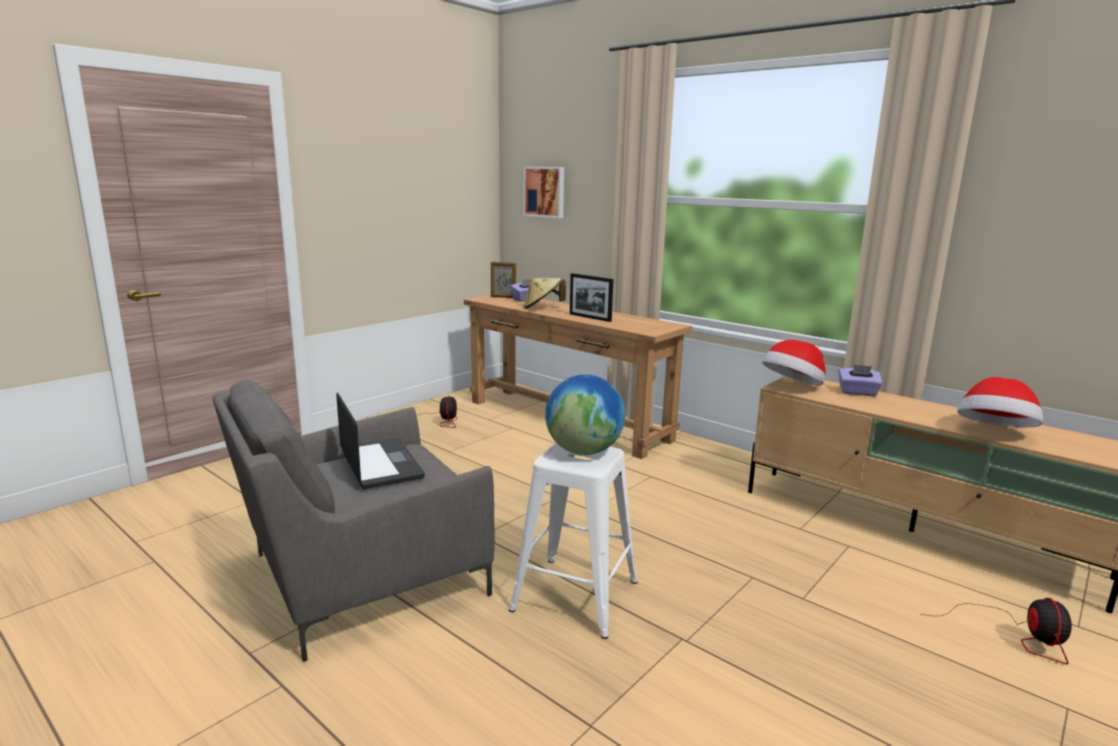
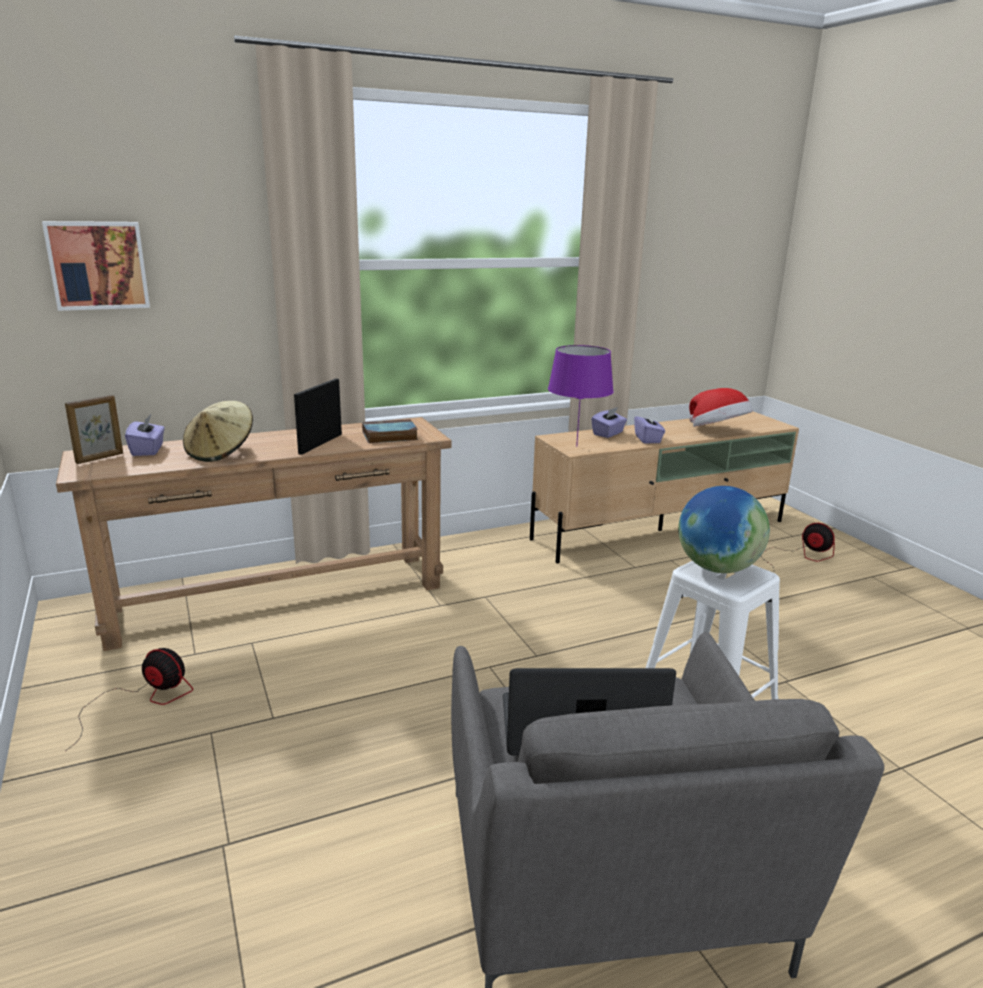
camera: 65 degrees left, 5 degrees up
(590, 317) = (320, 443): picture frame -> picture frame turned 135 degrees clockwise
(632, 325) = (388, 436): none -> book
(793, 387) = (576, 446): hat -> purple table lamp
(879, 407) = (648, 439): none -> purple tissue box

